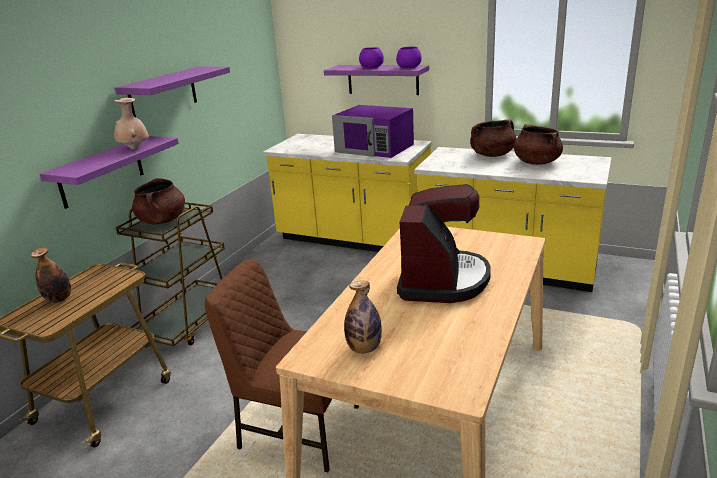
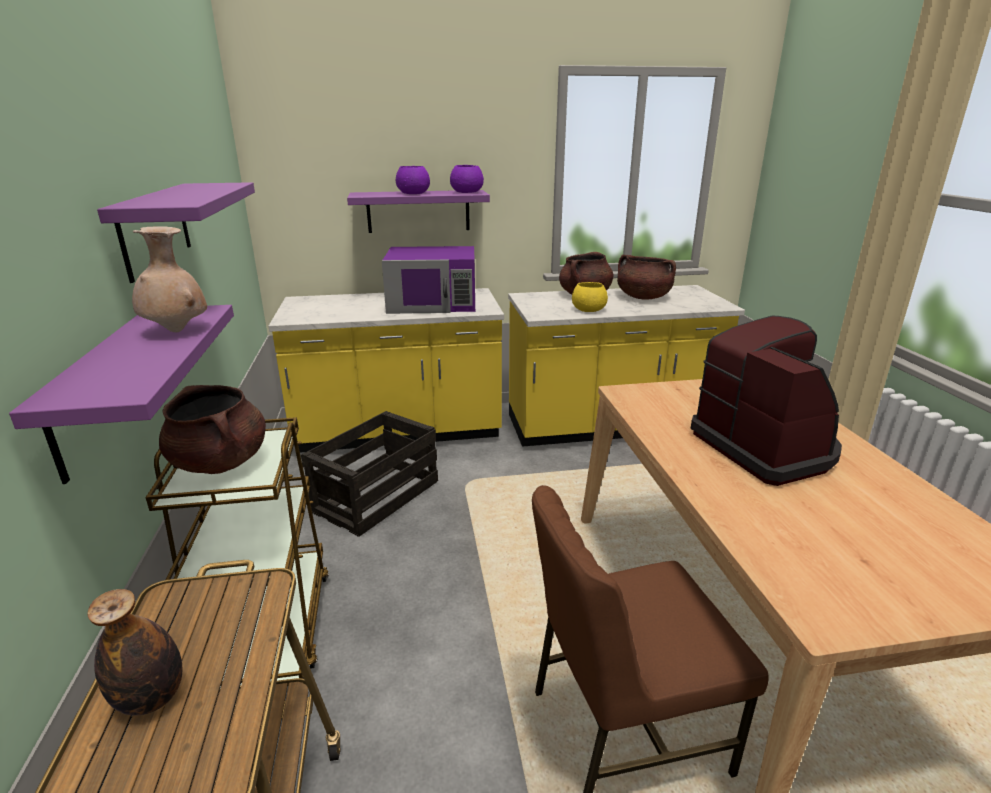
camera: 35 degrees left, 0 degrees up
(301, 274) = (377, 495): none -> crate
(364, 348) = (857, 571): bottle -> none
(472, 166) = (588, 309): none -> yellow bowl

